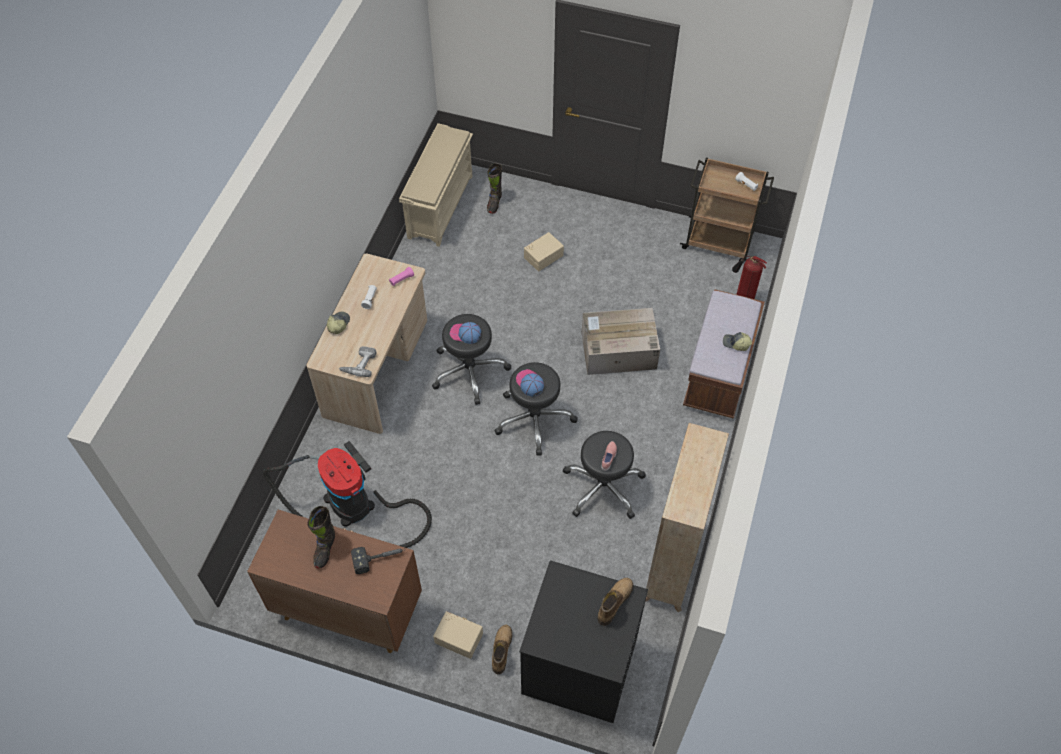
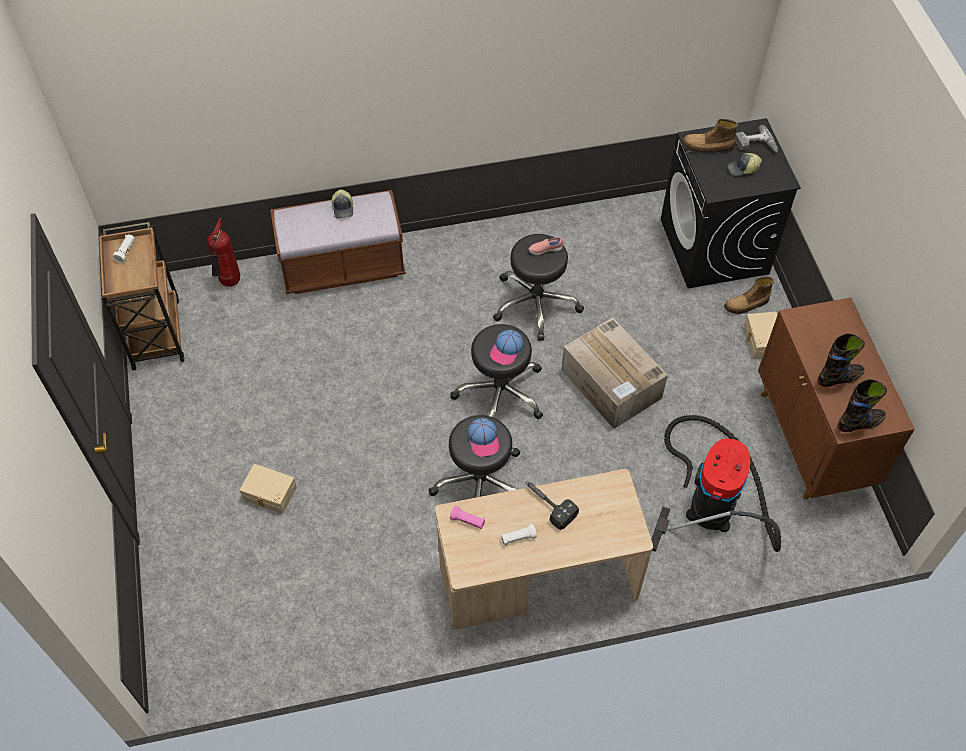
camera: 120 degrees left, 0 degrees up
(338, 324) = (575, 550): cap -> cap (743, 169)
(359, 363) = (611, 495): power drill -> power drill (755, 145)
(380, 558) = (809, 330): hammer -> hammer (547, 504)
(440, 205) = (243, 660): beige shoe rack -> none
(494, 203) = (206, 595): black boot -> black boot (859, 423)
(617, 351) = (367, 360): cardboard box -> cardboard box (612, 385)
(671, 565) = (576, 223): beige bookcase -> none

